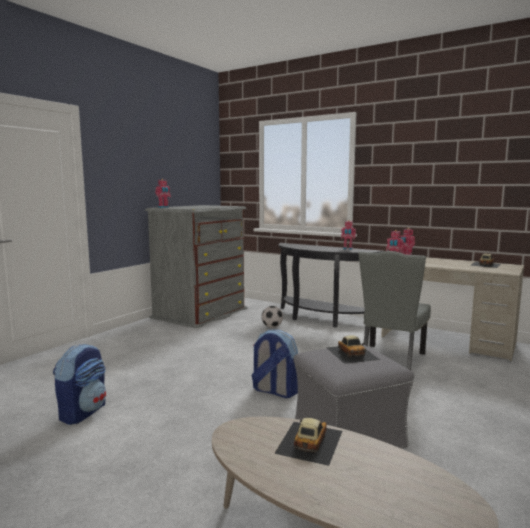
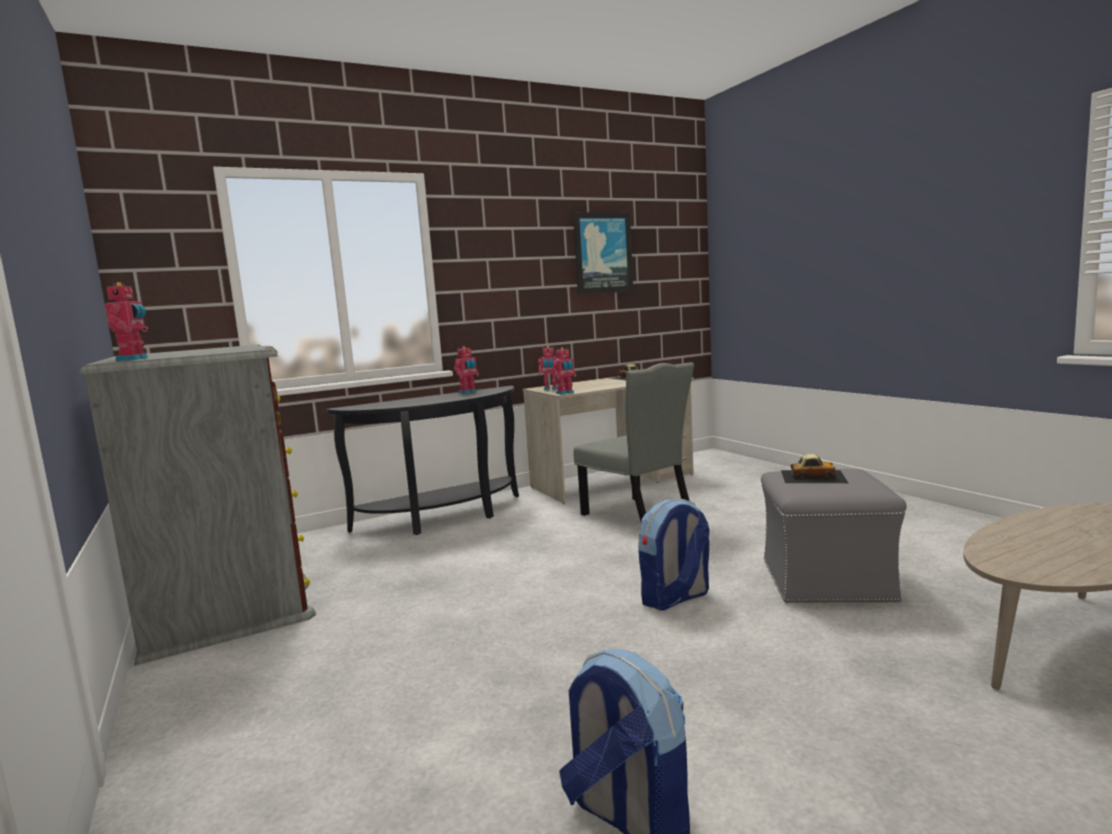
camera: 60 degrees left, 0 degrees up
(272, 327) = (421, 554): football -> none
(309, 442) = (1031, 539): toy car -> none
(492, 159) = (602, 253): none -> picture

